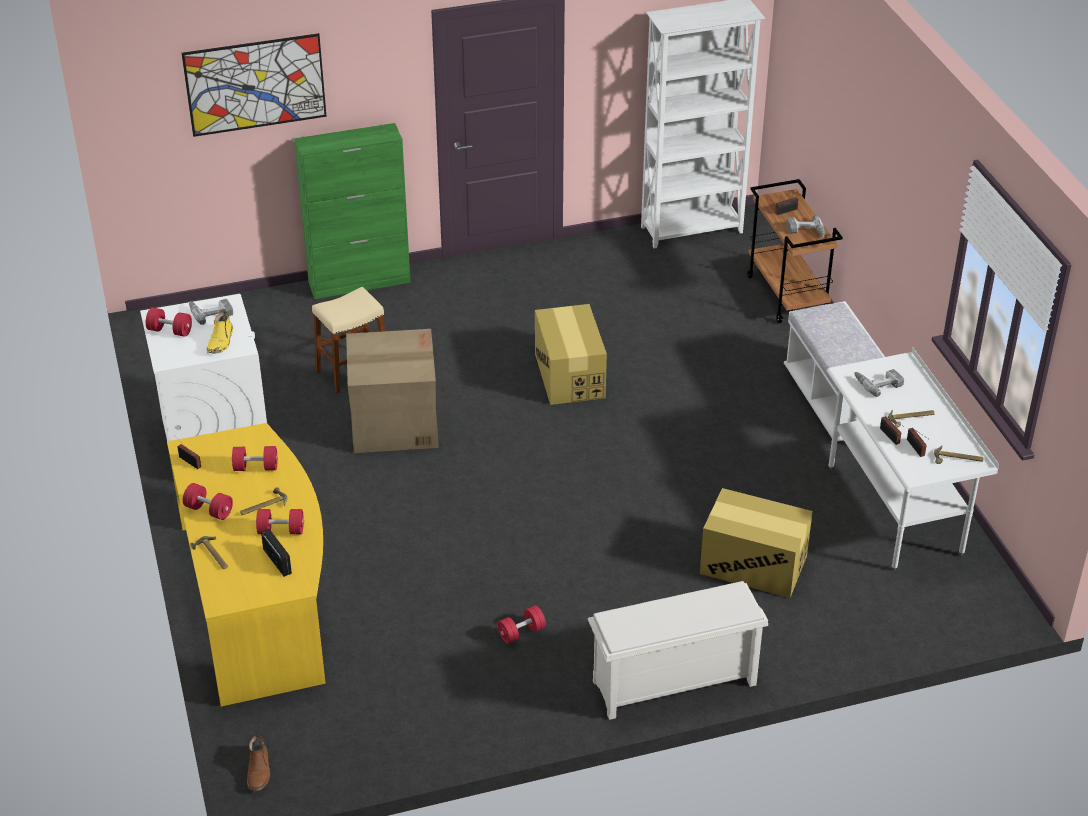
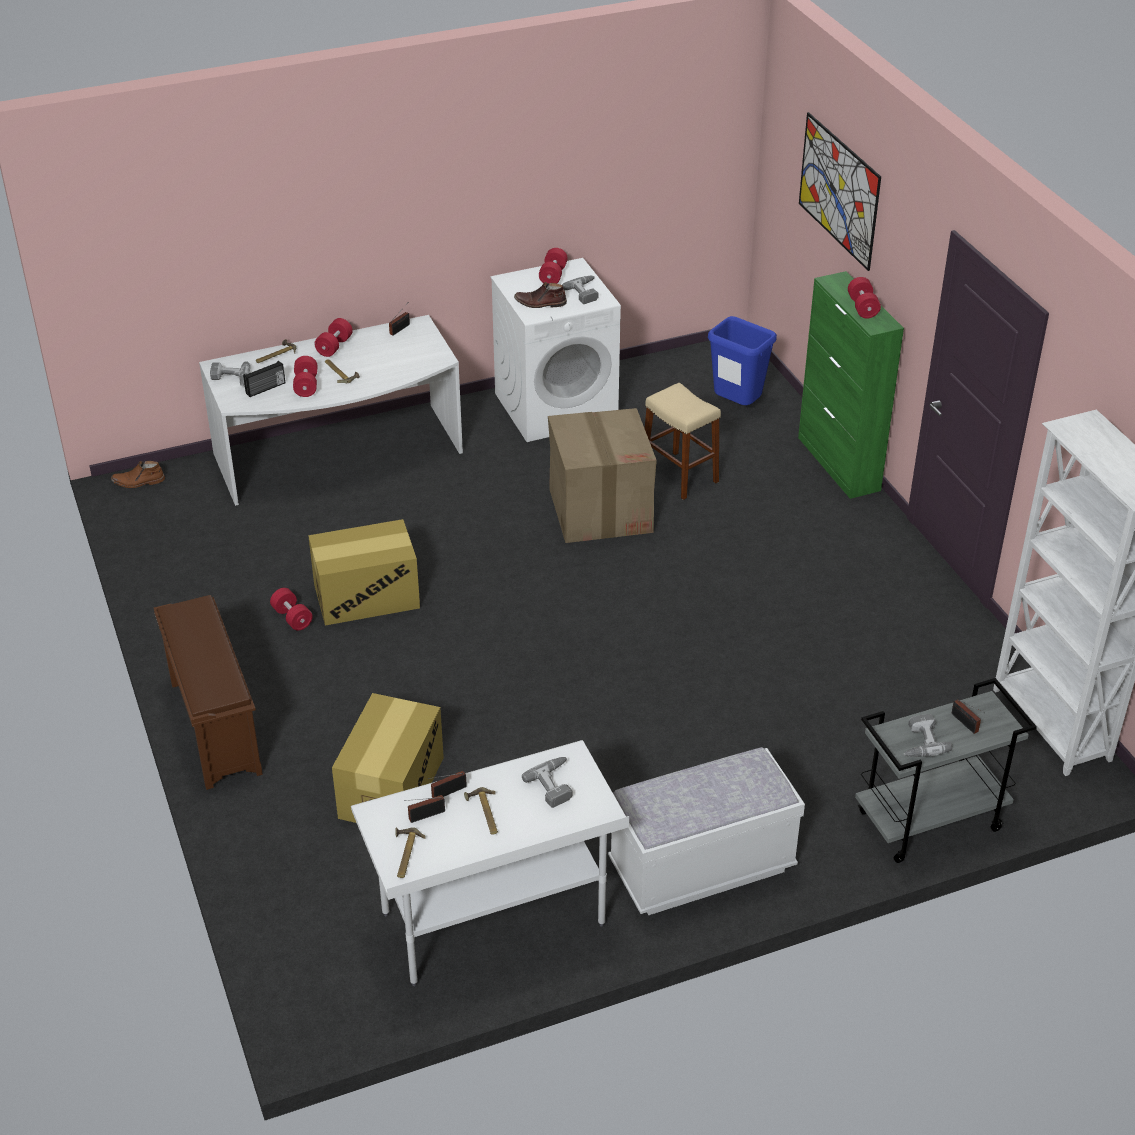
camera: 85 degrees right, 0 degrees up
(221, 341) = (540, 303): yellow boot -> brown boot
(251, 590) = (230, 379): none -> power drill
(253, 328) = (736, 406): none -> blue trash can
(256, 467) = (393, 363): red dumbbell -> red dumbbell (862, 307)
(258, 600) = (340, 457): yellow desk -> white desk
(569, 375) = (706, 629): cardboard box -> cardboard box (366, 596)
(673, 684) = (213, 726): white shoe rack -> brown shoe rack
(787, 296) = (929, 822): brown cart -> grey cart

